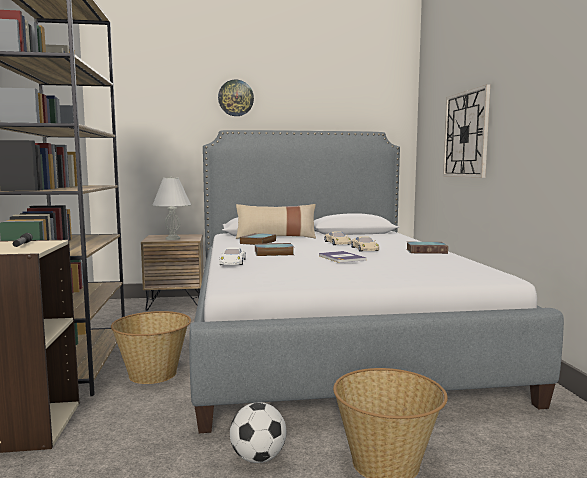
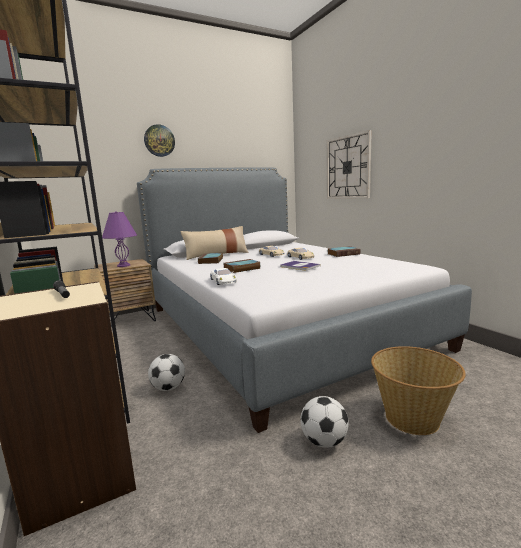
camera: 20 degrees left, 5 degrees up
(153, 374) = (168, 388): basket -> football
(172, 239) = (123, 265): white table lamp -> purple table lamp

